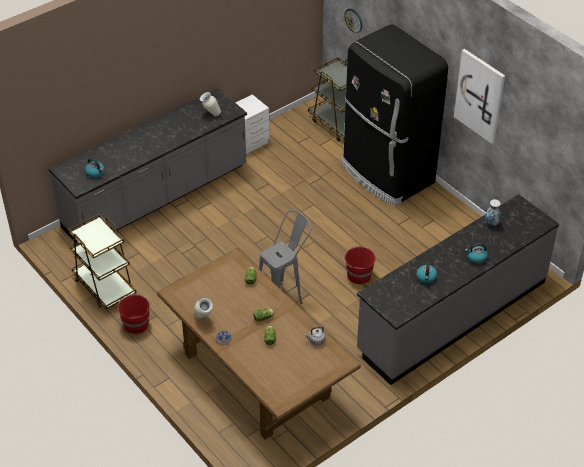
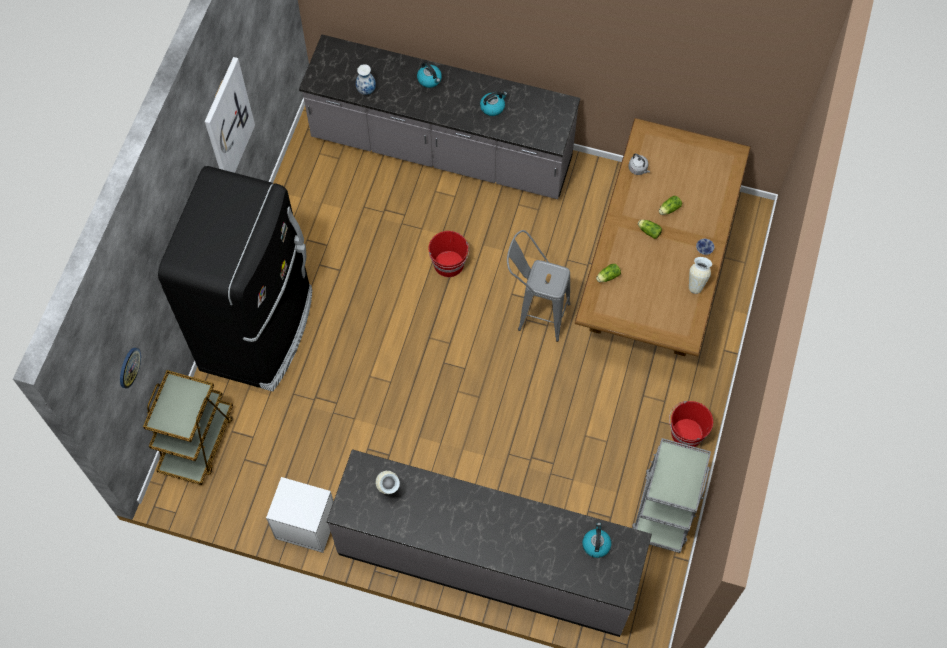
camera: 125 degrees left, 20 degrees up
(104, 286) = (665, 508): brown cart -> grey cart

